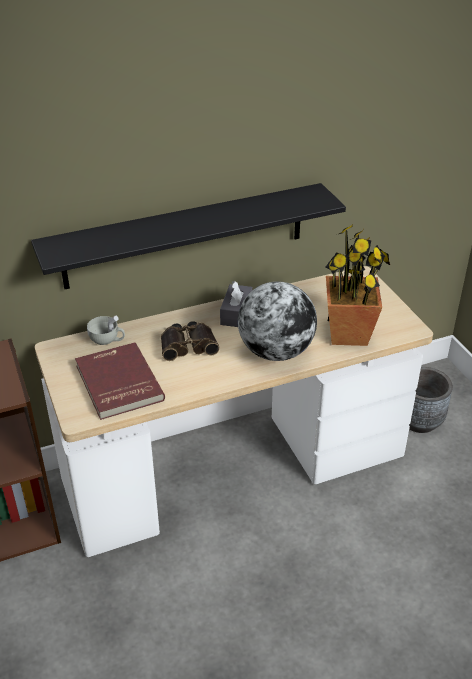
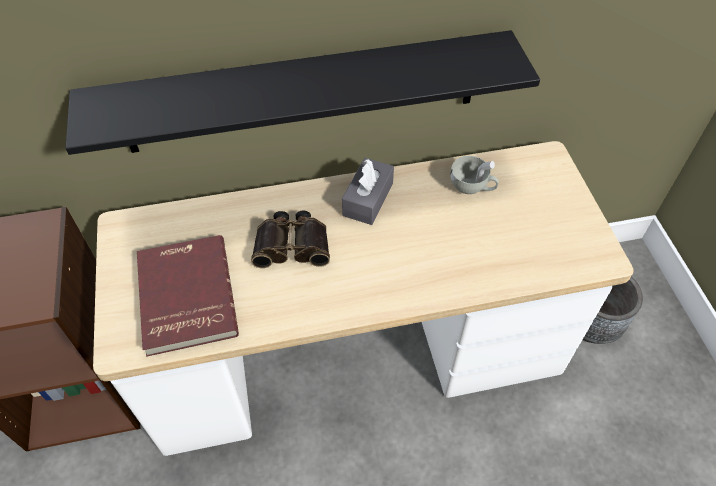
camera: 10 degrees right, 15 degrees up
(107, 340) = (191, 221): white cup -> white cup (472, 187)
(275, 352) = (406, 273): globe -> none
(348, 333) = (512, 255): potted plant -> none

